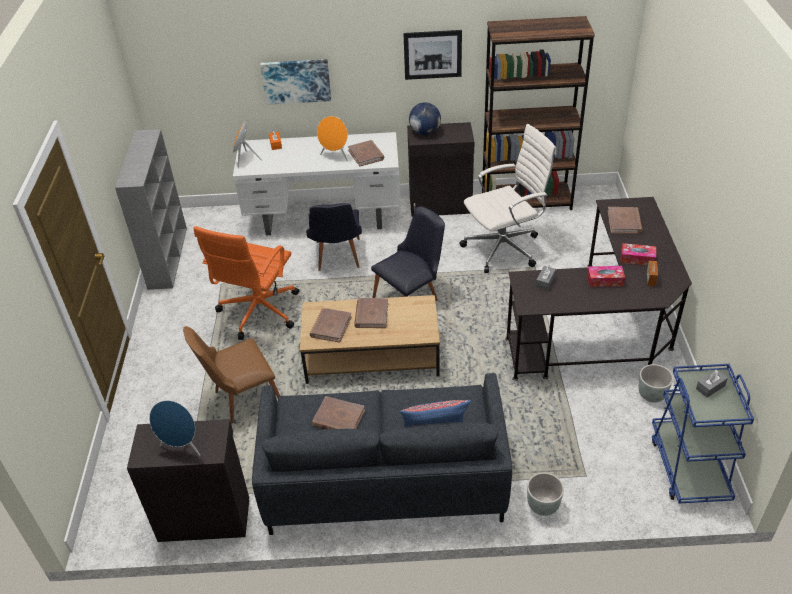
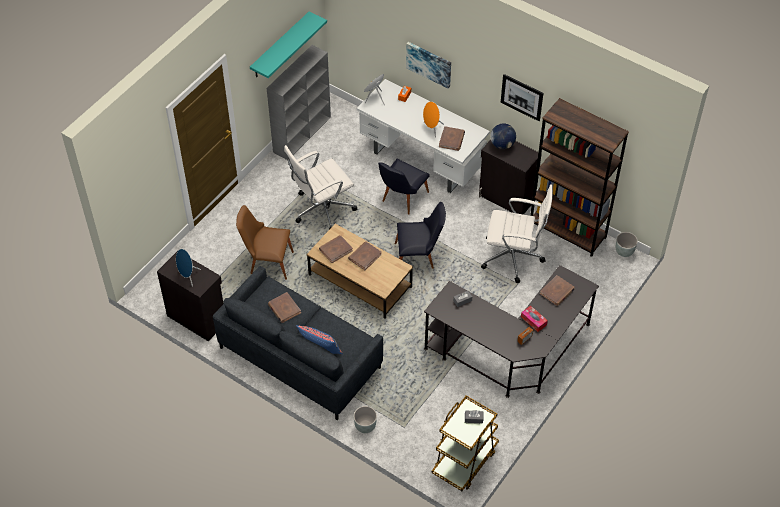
camera: 35 degrees right, 10 degrees up
(107, 125) = (280, 45): none -> turquoise shelf
(258, 312) = (321, 209): orange office chair -> white office chair
(605, 280) = (497, 322): tissue box -> none
(652, 395) = (492, 410): grey planter -> grey planter (624, 252)
(689, 467) = (464, 461): blue cart -> brown cart

